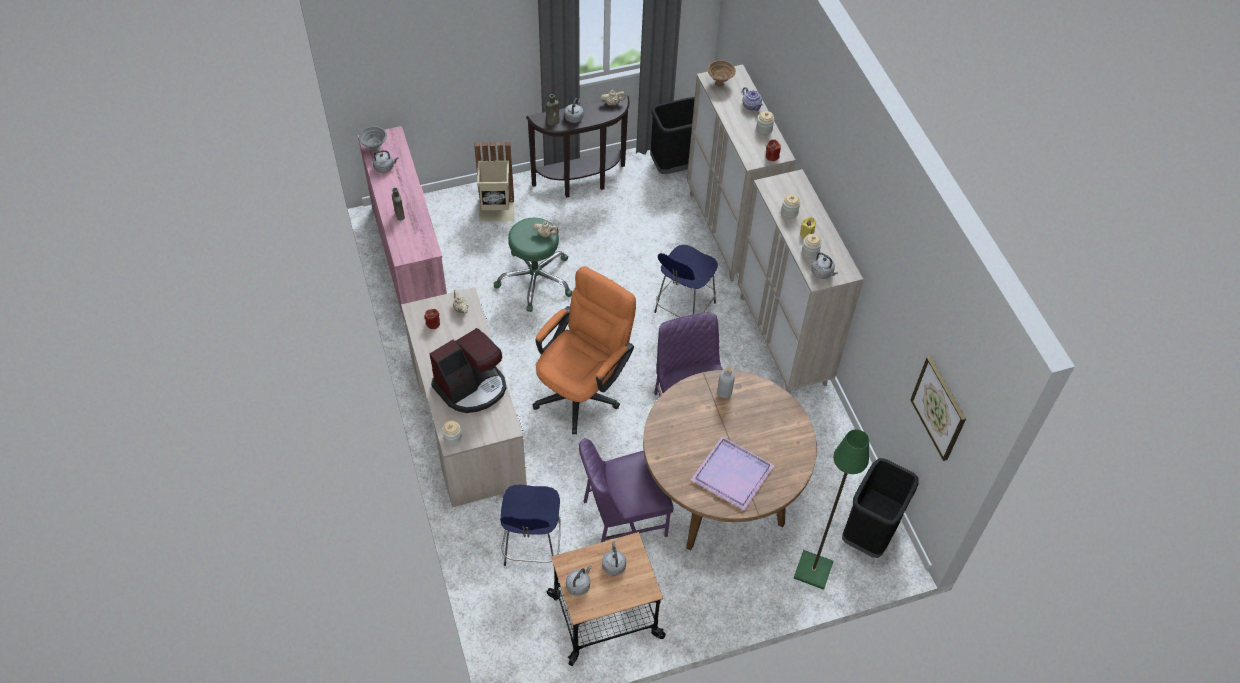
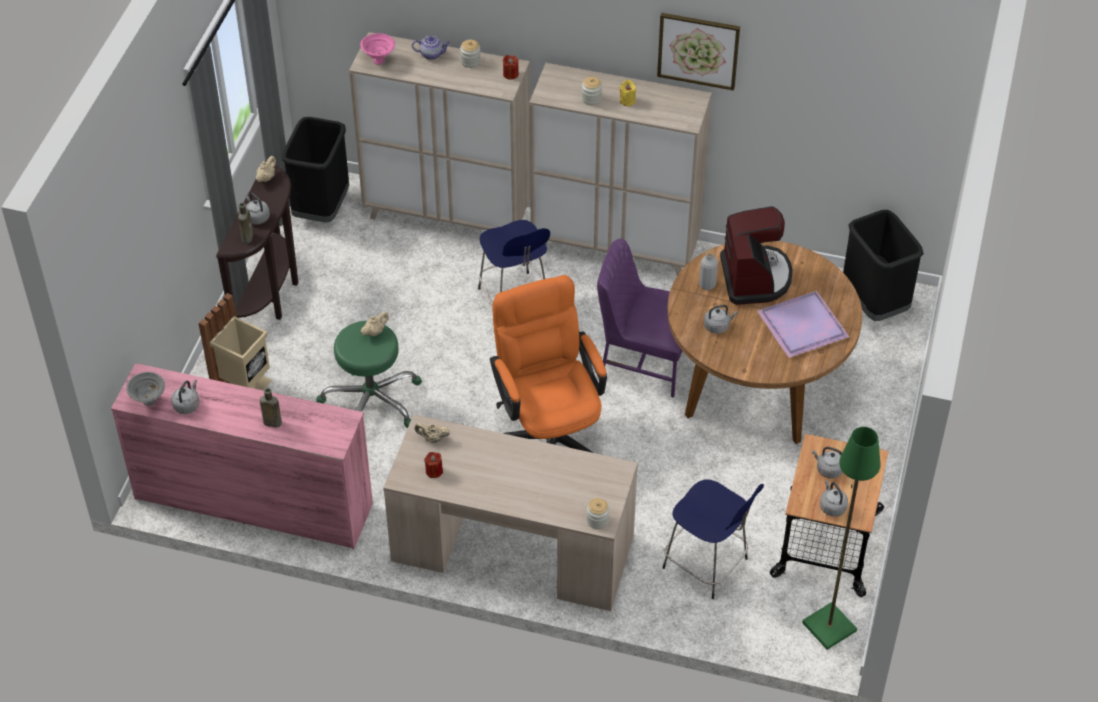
camera: 55 degrees left, 5 degrees down
(472, 387) = (544, 476): coffee machine -> coffee machine (755, 277)
(623, 517) = (726, 475): purple chair -> none
(719, 83) = (378, 60): brown bowl -> pink bowl
(810, 252) = (651, 110): jar -> none
(812, 569) = (883, 364): green floor lamp -> green floor lamp (828, 627)
(823, 273) = (683, 114): grey kettle -> grey kettle (718, 326)
(939, 408) = (890, 121): picture -> picture (698, 50)

